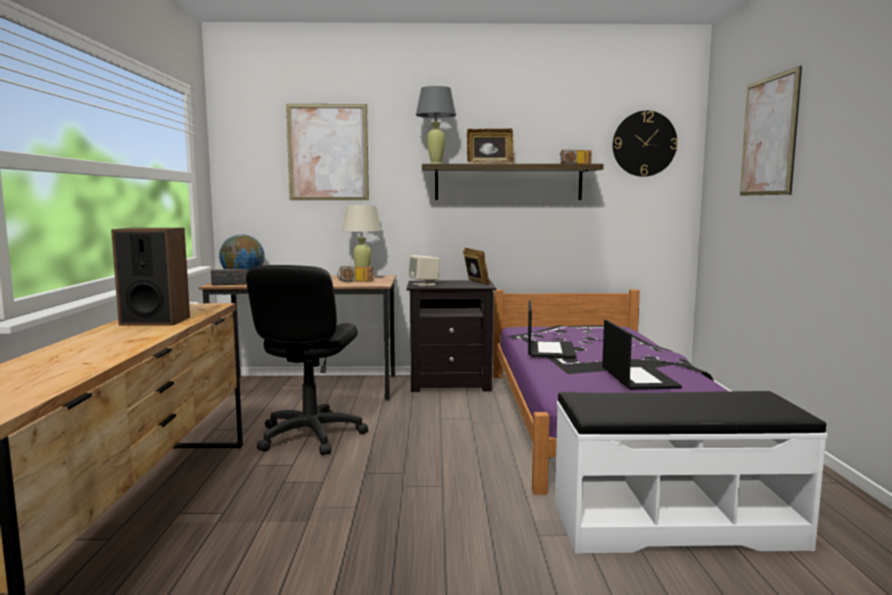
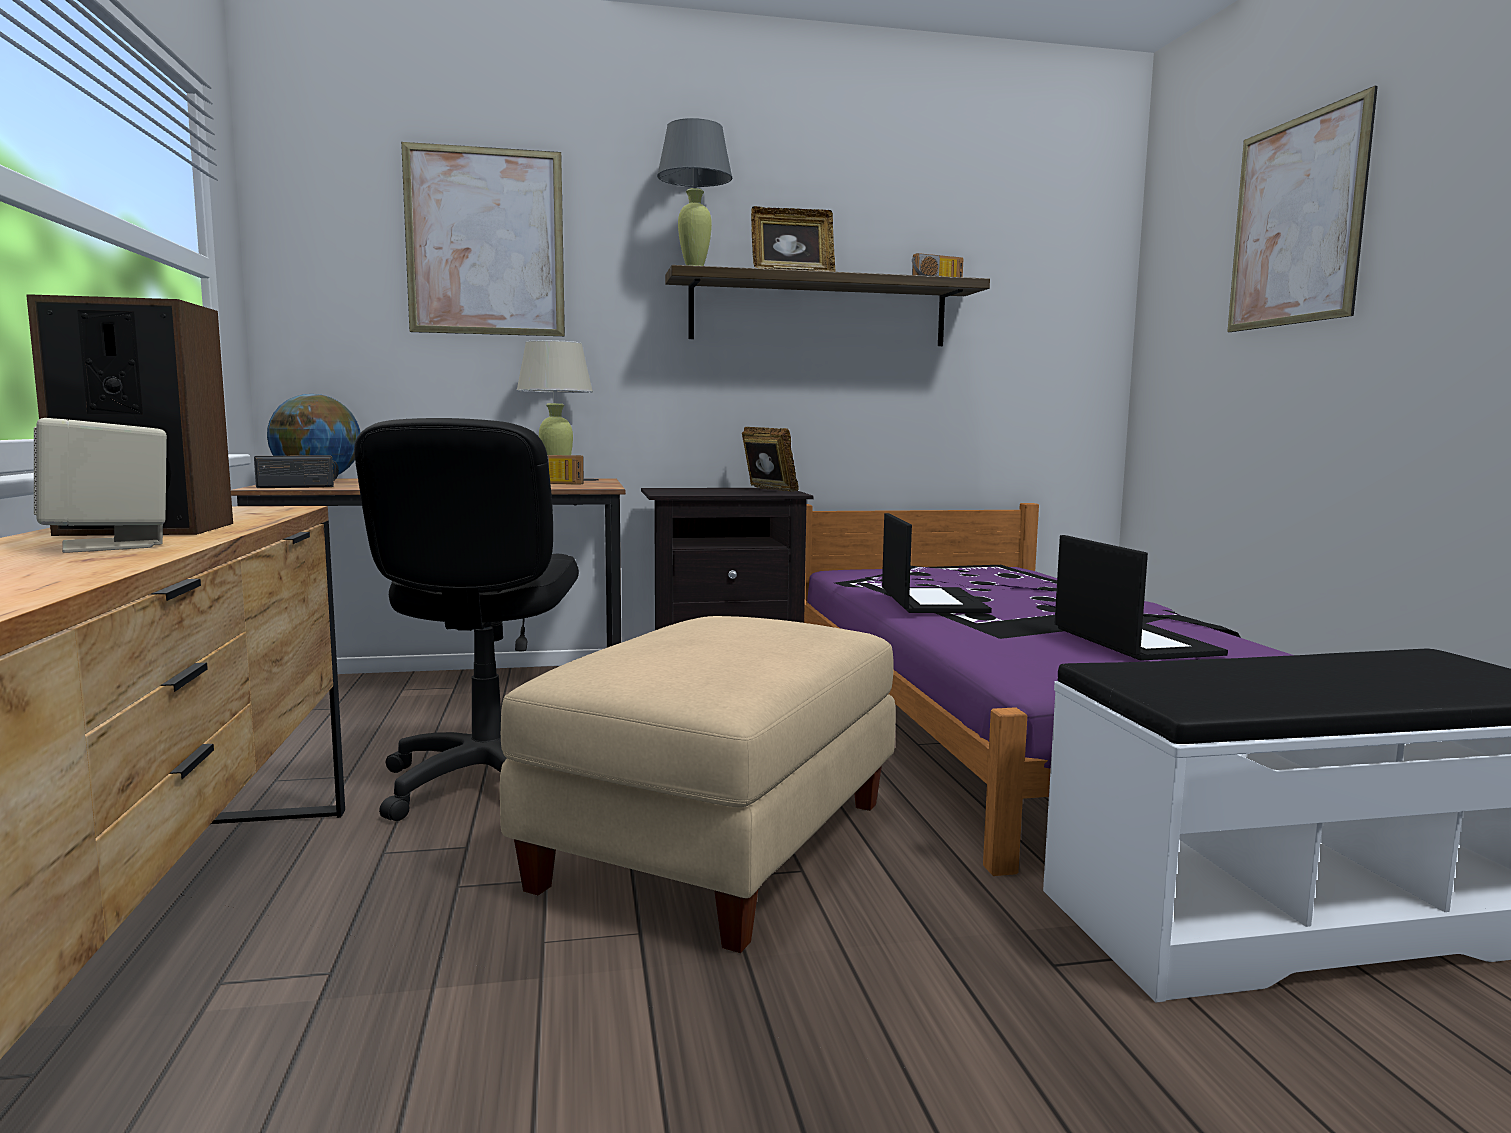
camera: 10 degrees left, 0 degrees up
(407, 470) = (716, 842): none -> beige ottoman
(424, 284) = (677, 491): beige speaker -> beige speaker (109, 545)
(644, 144) = (1045, 252): wall clock -> none

